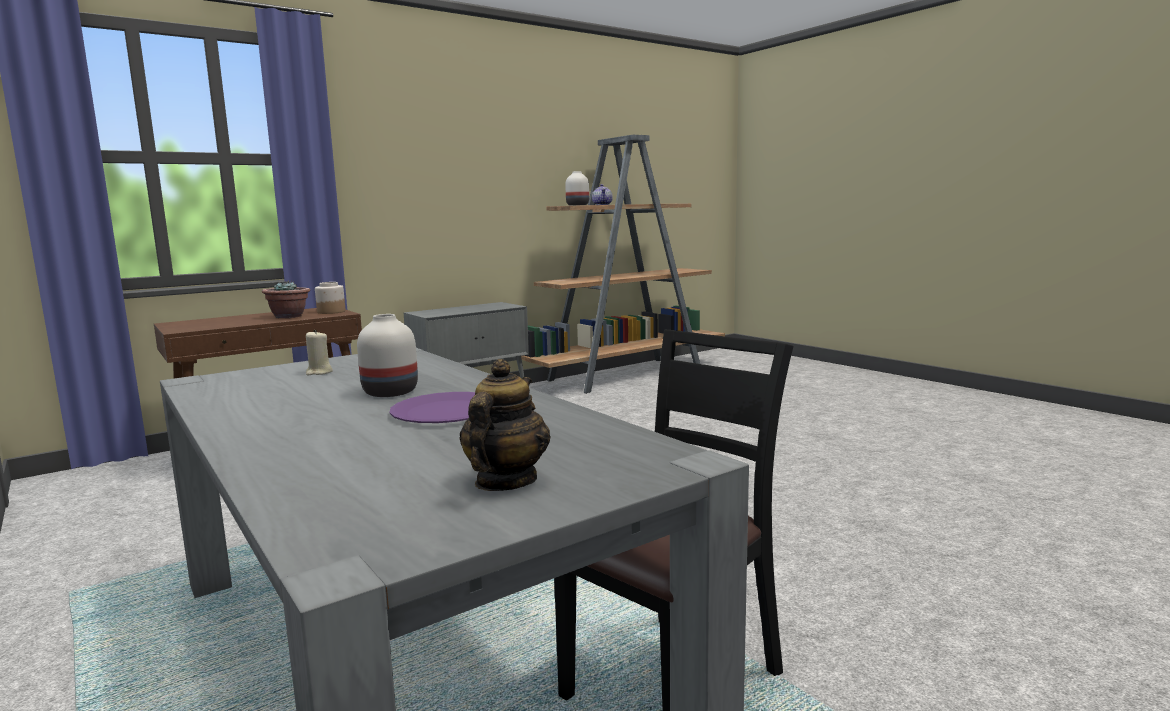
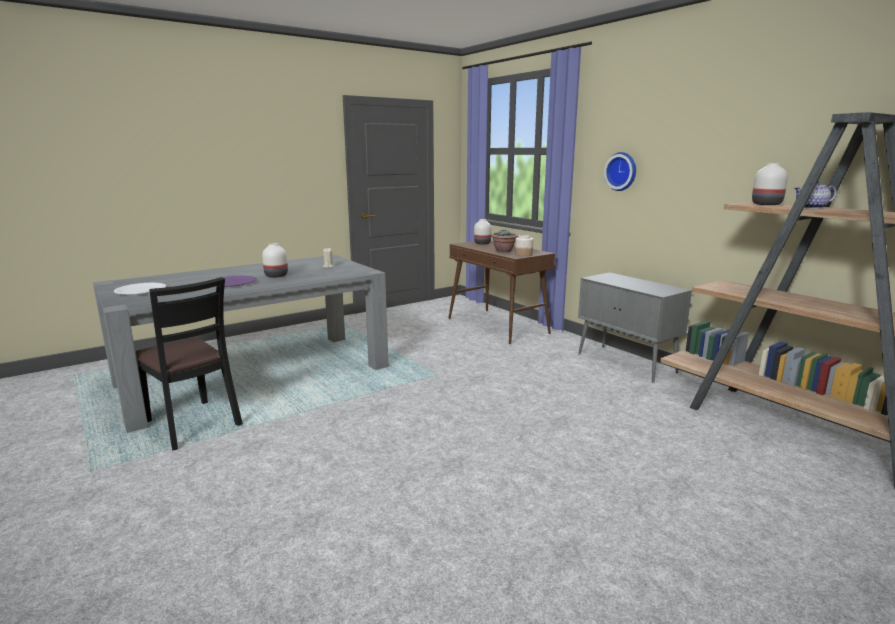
camera: 90 degrees right, 5 degrees up
(195, 323) = (482, 243): none -> white vase
(391, 186) = (622, 171): none -> wall clock
(505, 481) = (141, 290): teapot -> white plate

